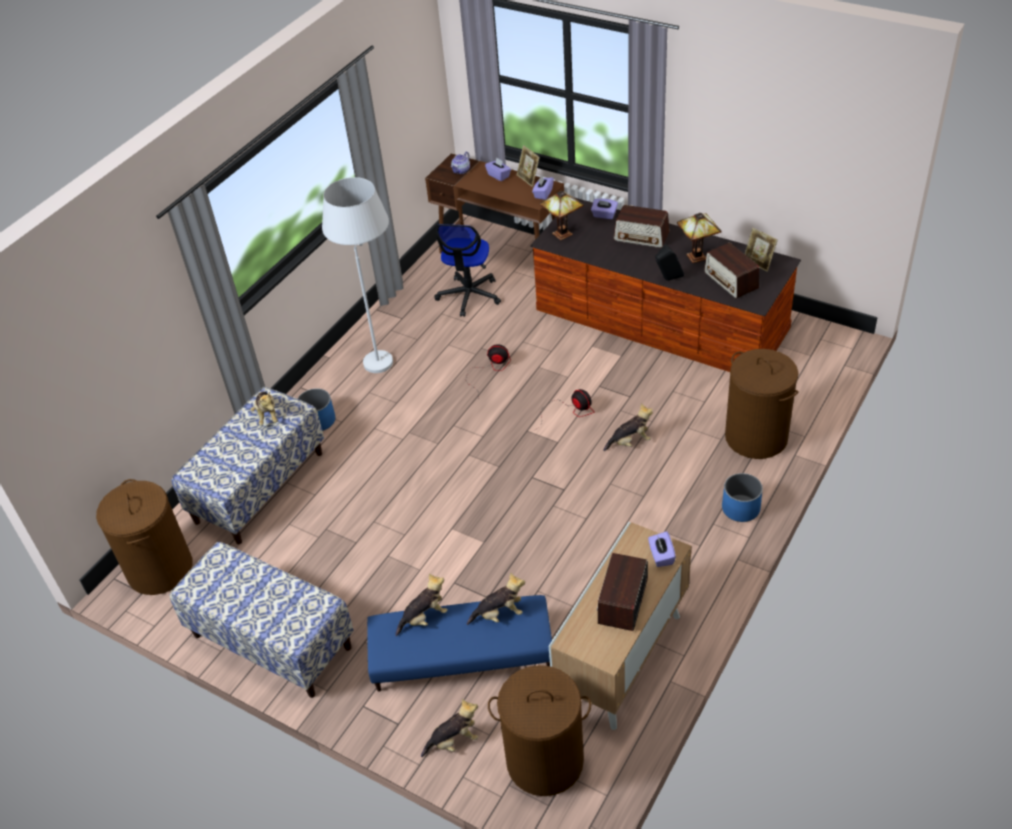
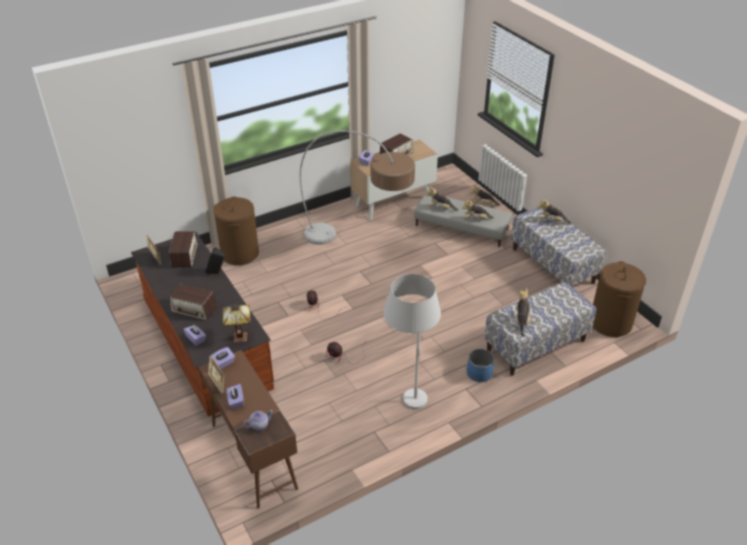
camera: 155 degrees left, 5 degrees down
(462, 655) = (461, 227): blue ottoman -> grey ottoman
(469, 296) = (309, 427): office chair -> none
(544, 761) = (450, 187): brown laundry basket -> none
(601, 537) = (361, 244): none -> floor lamp
(630, 442) = (303, 278): plush toy -> plush toy (551, 221)
(641, 236) = (194, 309): radio -> radio turned 150 degrees clockwise
(697, 256) = (181, 279): table lamp -> none
(741, 509) = (285, 229): blue planter -> none

